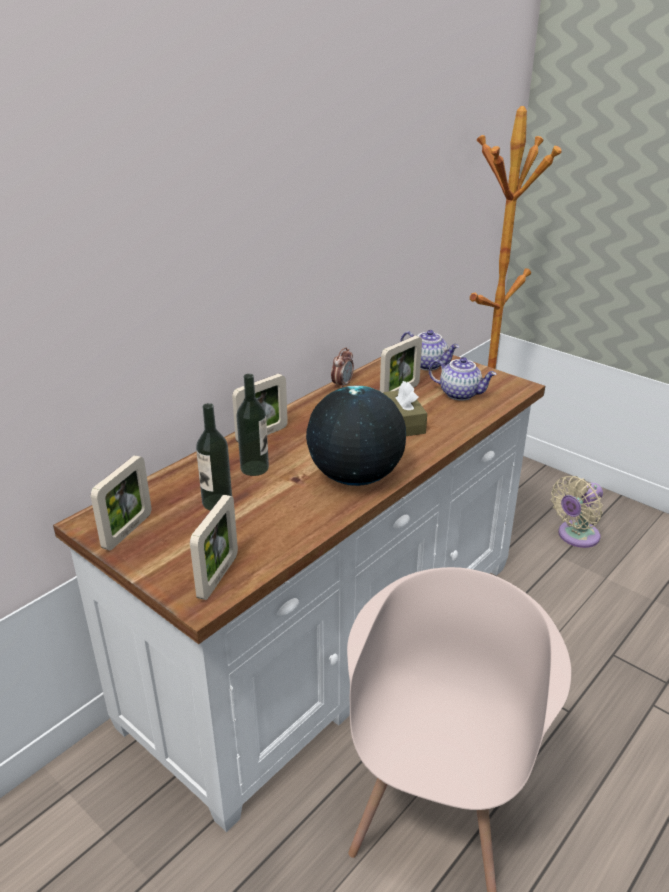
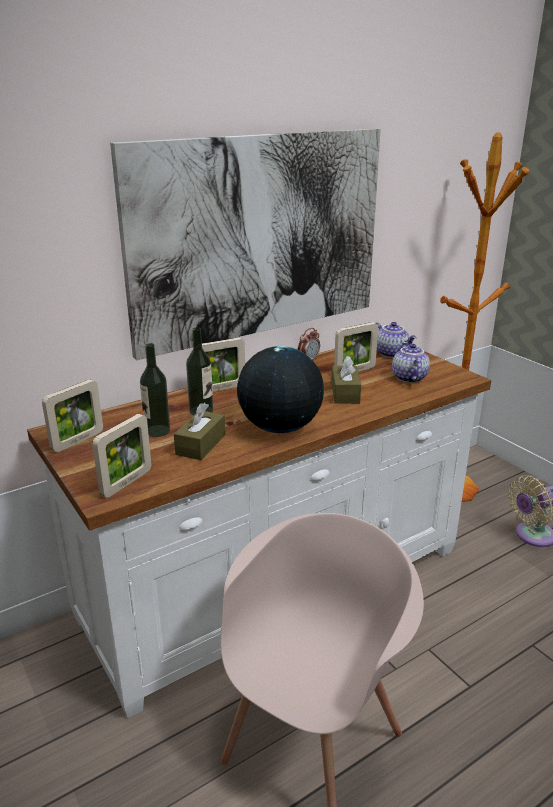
camera: 15 degrees right, 5 degrees down
(277, 512) = (200, 444): none -> brown tissue box
(285, 251) = (259, 237): none -> picture
(460, 394) = (408, 378): teapot -> teapot turned 135 degrees counterclockwise

